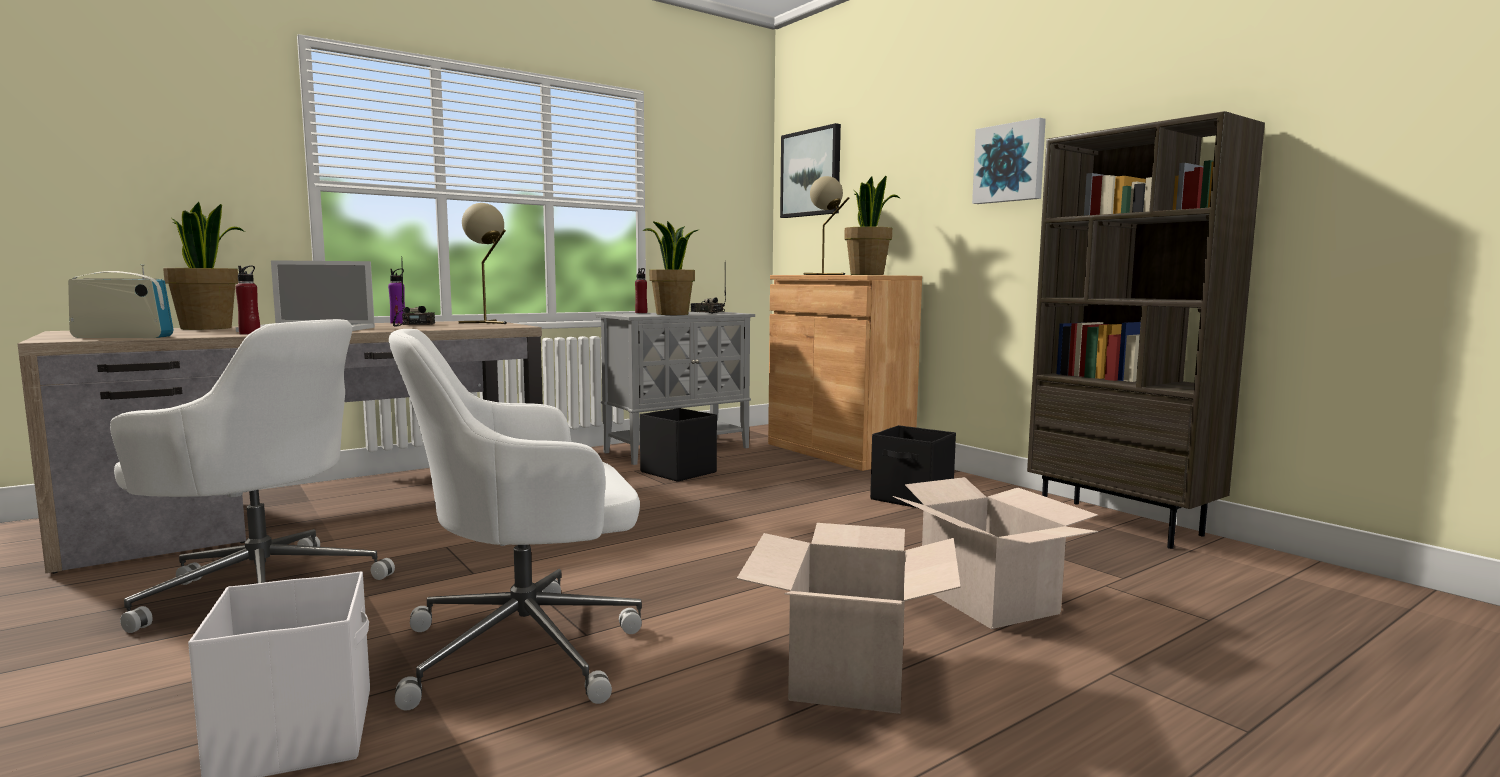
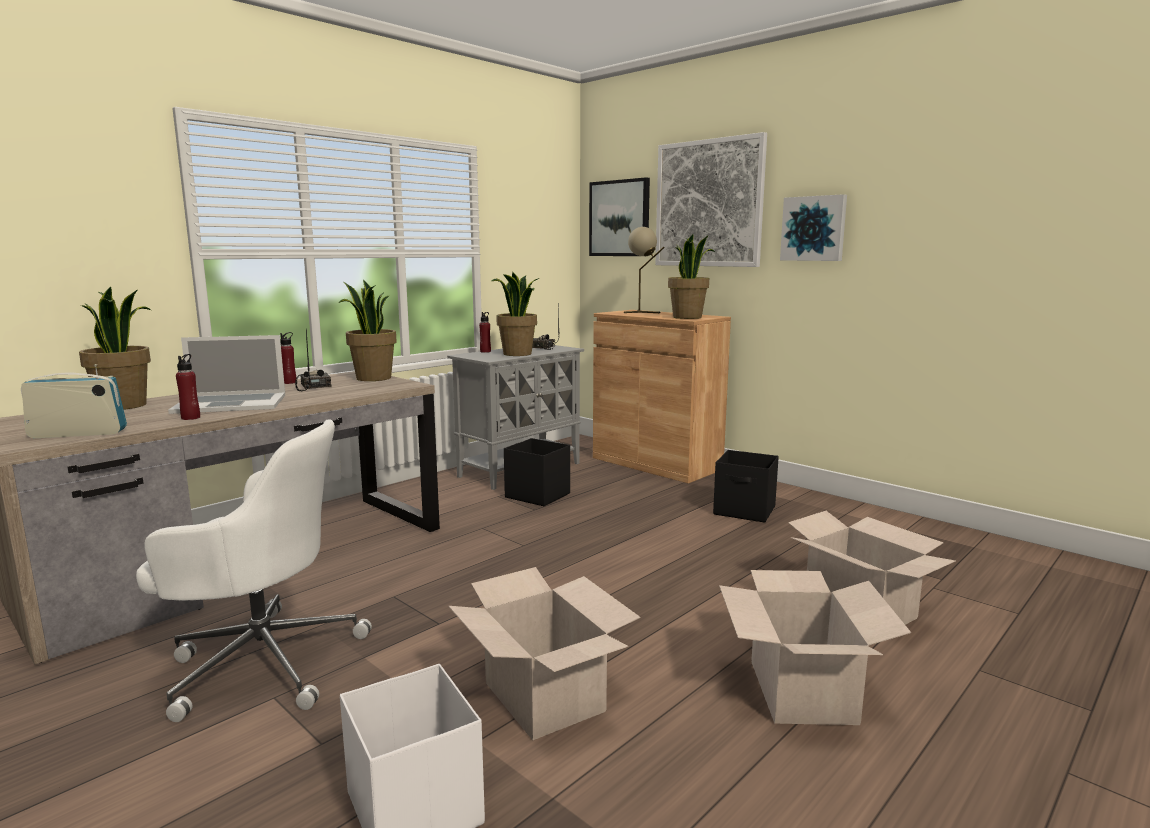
camera: 10 degrees left, 5 degrees up
(398, 323) = (289, 382): purple bottle -> red bottle
(488, 323) = (372, 378): beige table lamp -> potted plant
(529, 648) = (542, 697): white office chair -> cardboard box
(899, 146) = (708, 204): none -> picture
(1121, 523) = (912, 525): brown bookcase -> none

